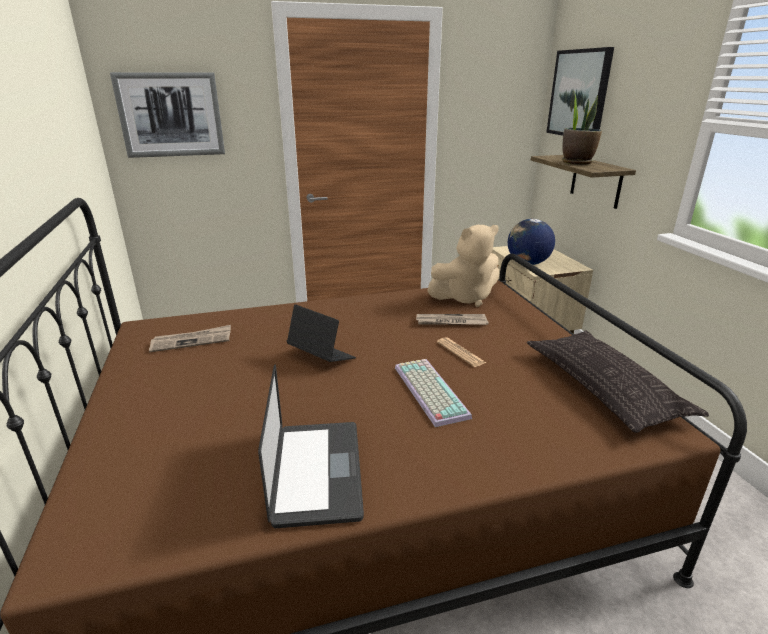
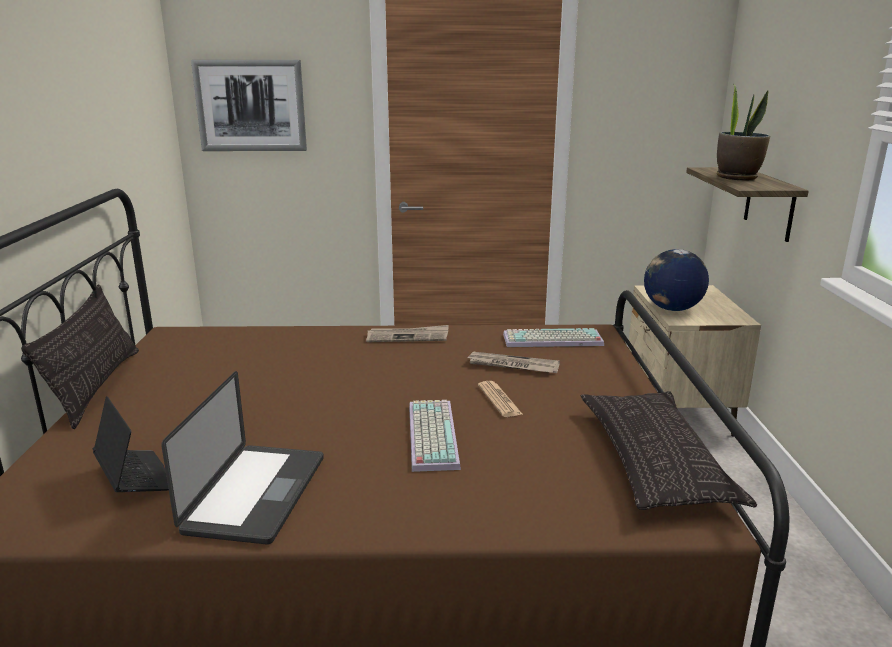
camera: 15 degrees right, 5 degrees down
(100, 388) = (97, 386): none -> pillow
(192, 341) = (210, 353): newspaper -> newspaper (408, 337)
(321, 356) = (335, 384): laptop -> laptop (136, 479)
(465, 297) = (551, 340): beige plush toy -> keyboard
(579, 94) = (757, 88): picture -> none

